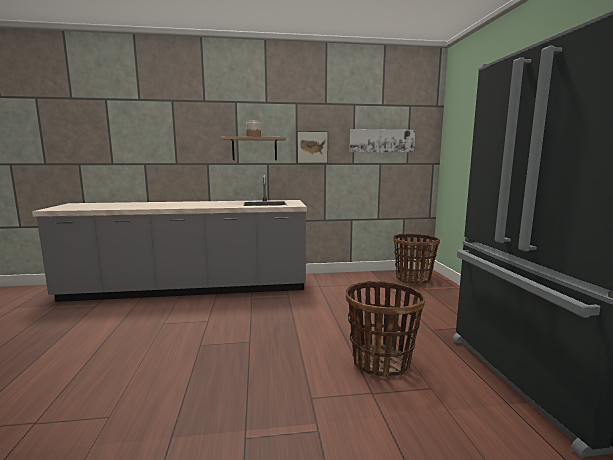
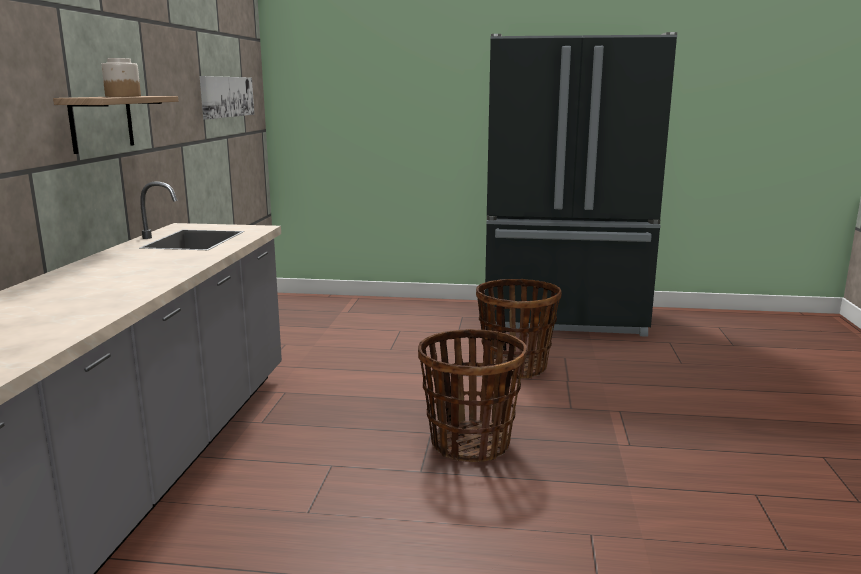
camera: 75 degrees left, 5 degrees up
(312, 147) = (168, 113): picture -> none
(413, 279) = (306, 309): basket -> basket (470, 443)

